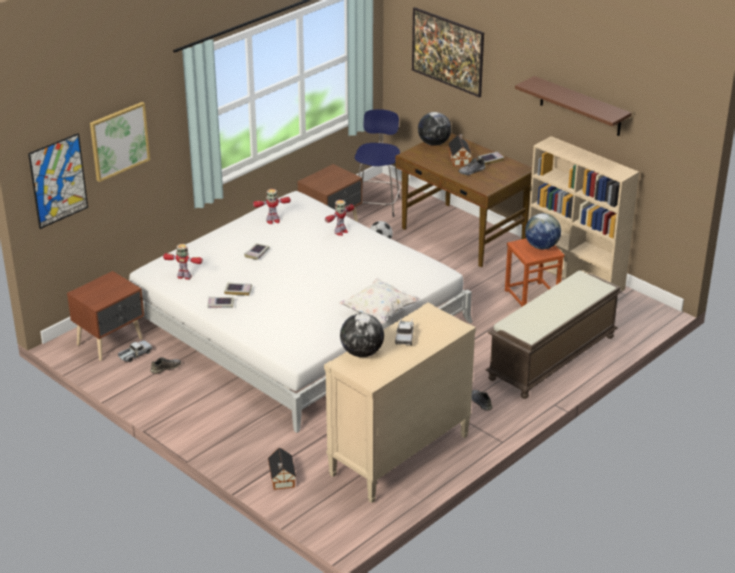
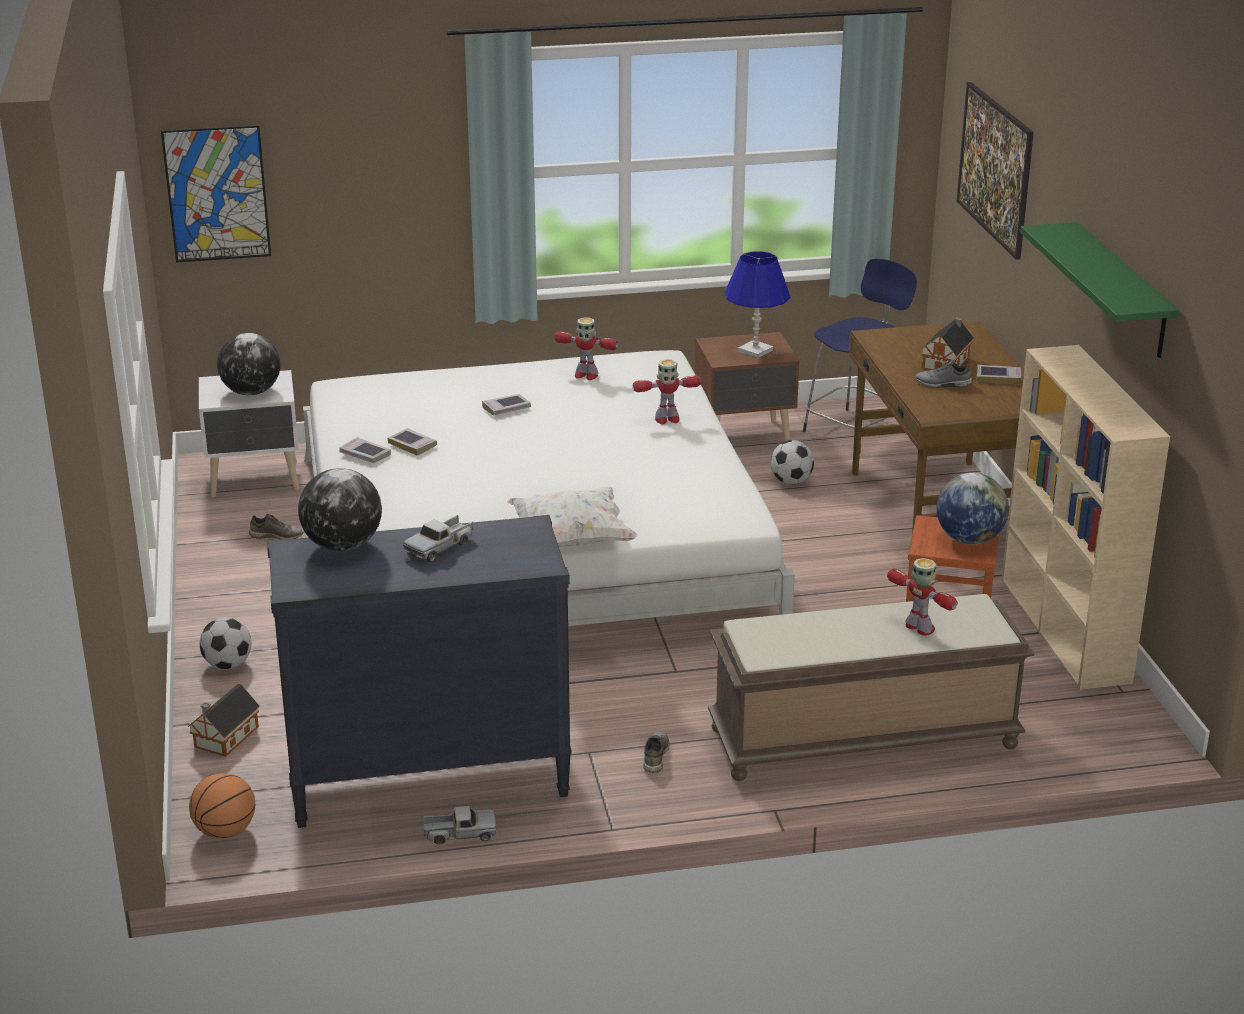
camera: 35 degrees right, 5 degrees down
(111, 342) = (256, 480): brown nightstand -> white nightstand
(119, 141) = (340, 162): picture -> none
(135, 355) = (262, 506): toy truck -> toy truck (459, 833)
(184, 276) = (371, 406): toy robot -> toy robot (920, 628)
(233, 444) = (227, 664): none -> football
(335, 178) = (755, 350): none -> blue table lamp
(342, 520) = (225, 831): none -> basketball
(399, 456) = (427, 780): beige dresser -> black dresser
(434, 143) = (934, 331): globe -> globe (251, 392)
(580, 106) = (1122, 290): brown shelf -> green shelf

